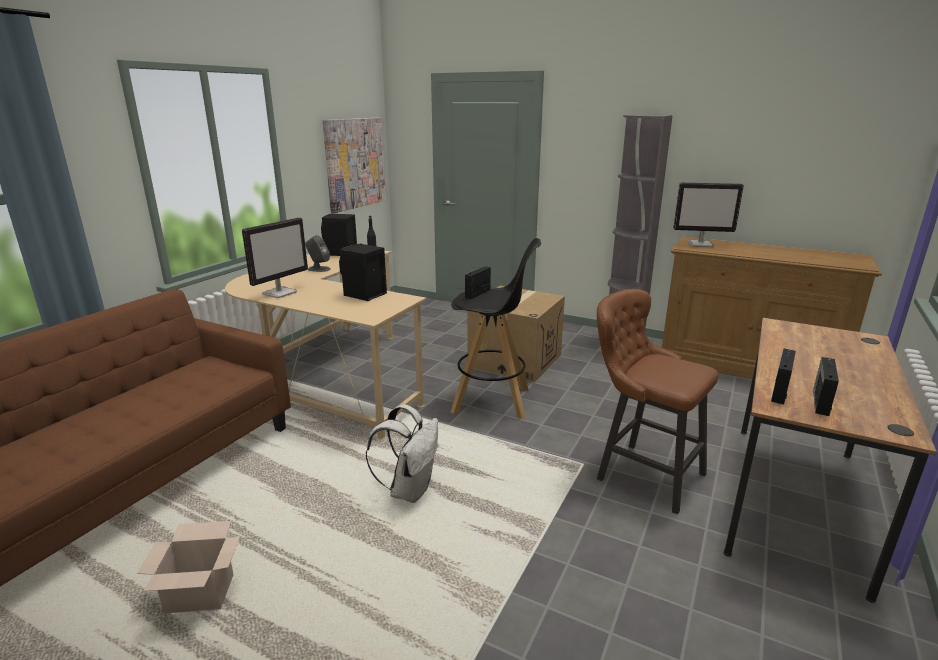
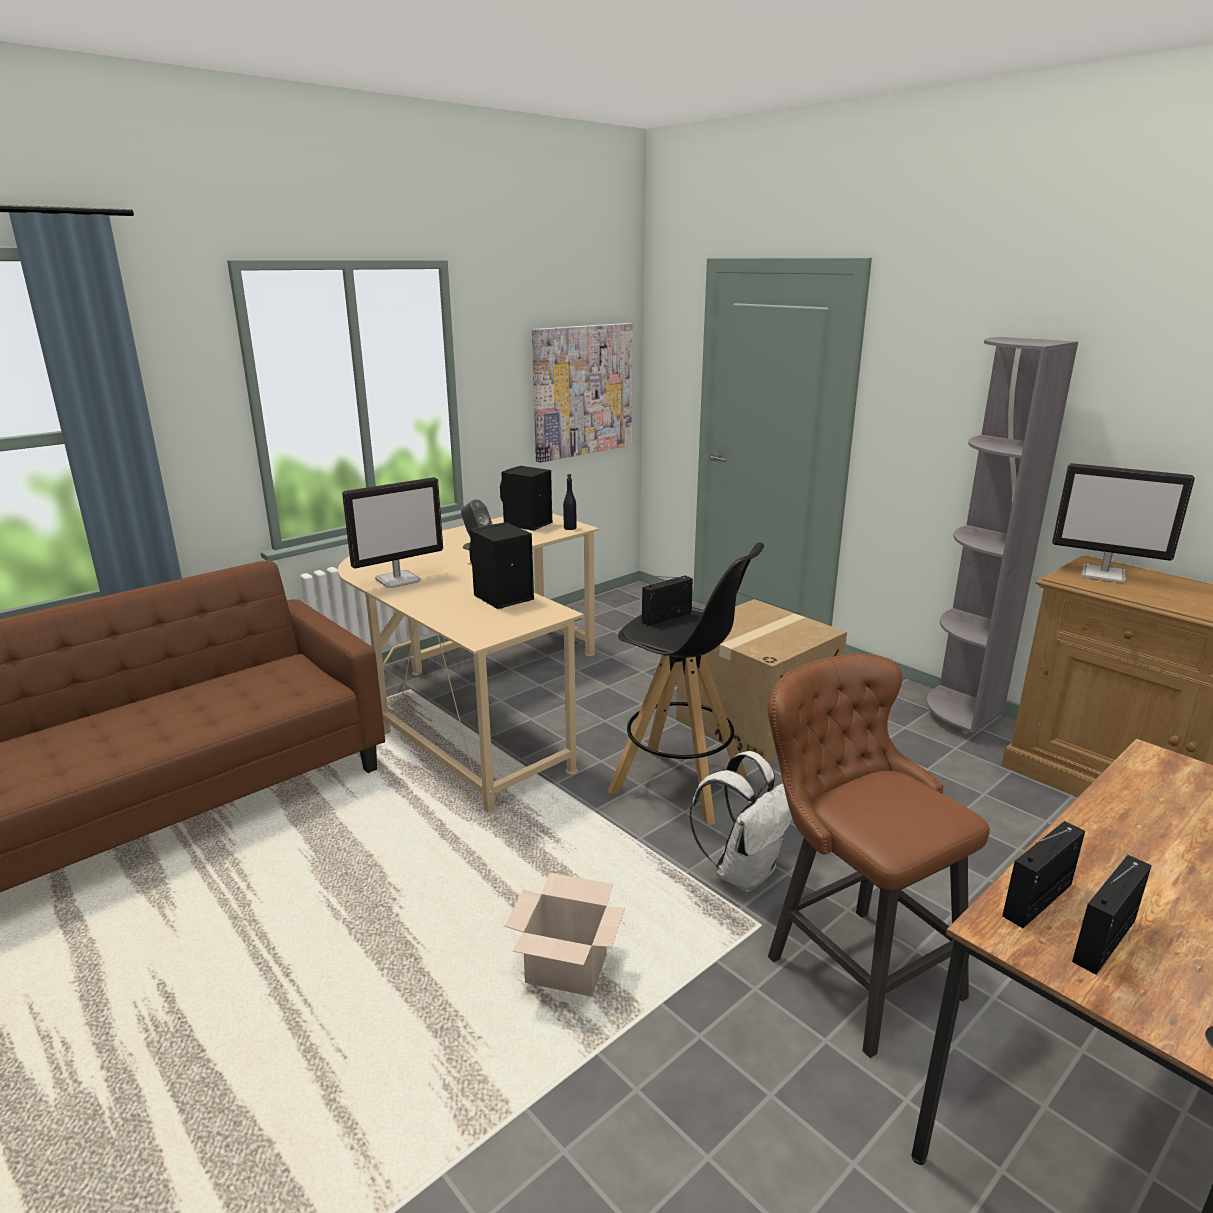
camera: 20 degrees right, 0 degrees up
(198, 595) = (149, 983): cardboard box -> cardboard box (564, 970)
(410, 489) = (481, 901): white backpack -> white backpack (744, 871)

